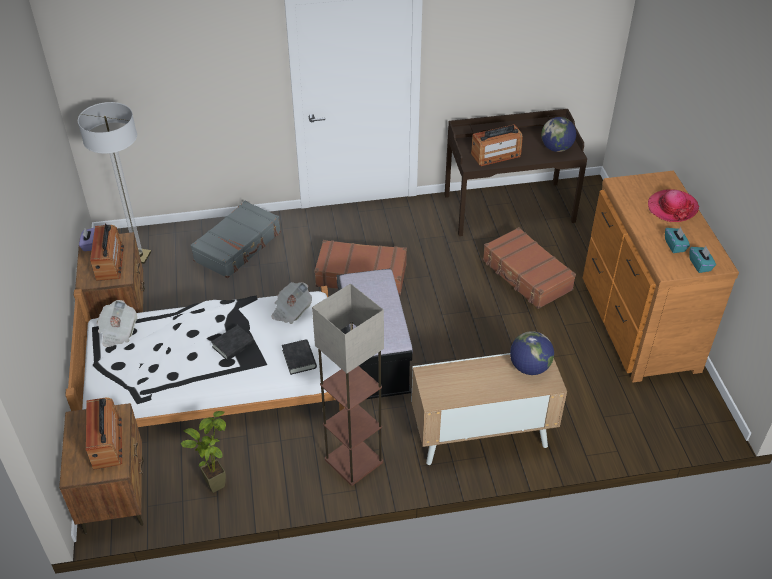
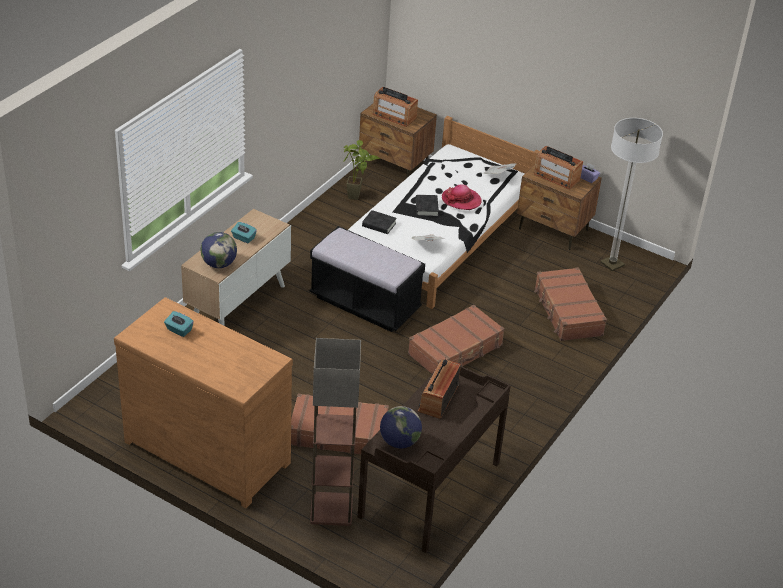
camera: 130 degrees right, 5 degrees down
(238, 247) = (567, 312): grey suitcase -> brown suitcase
(355, 460) = (297, 248): floor lamp -> floor lamp (330, 510)
(672, 207) = (211, 363): hat -> hat (461, 200)
(700, 265) = (147, 325): turquoise tissue box -> turquoise tissue box (243, 238)

